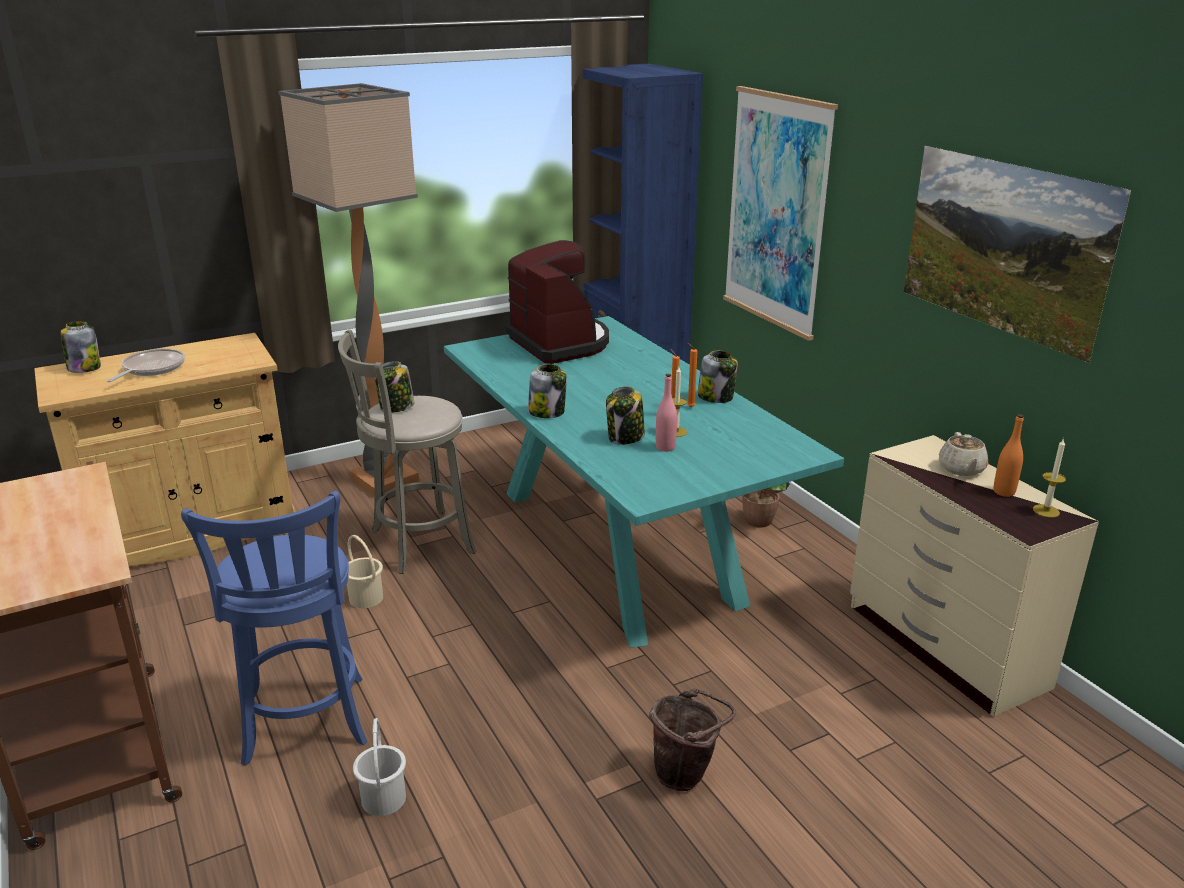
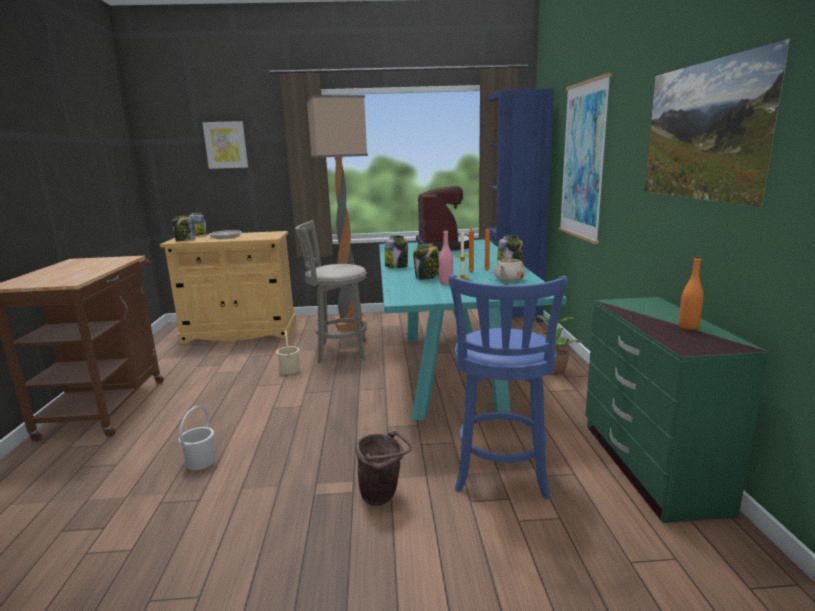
camera: 25 degrees right, 10 degrees down
(104, 175) = (226, 145): none -> picture
(304, 725) = (201, 418): blue stool -> blue stool (501, 475)
(396, 407) = (330, 266): jar -> jar (185, 240)
(945, 647) = (649, 466): beige dresser -> green dresser
(961, 469) = (662, 313): beige teapot -> beige teapot (508, 279)
(1046, 511) = (718, 340): candle -> none

